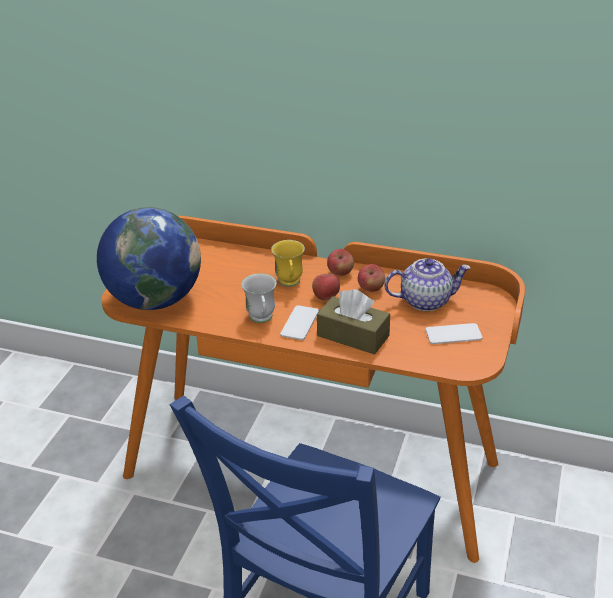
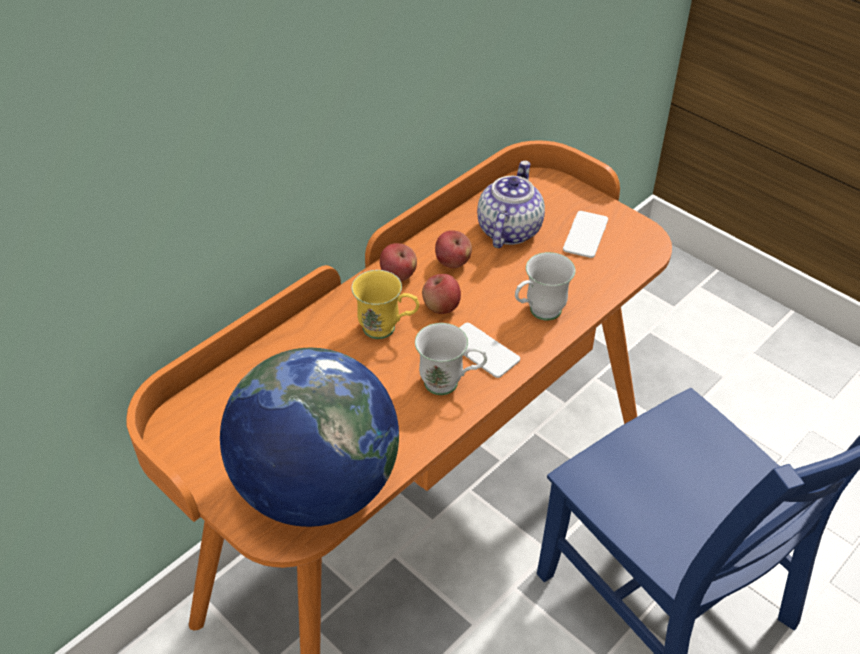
camera: 65 degrees left, 10 degrees up
(353, 336) = (538, 313): brown tissue box -> white mug

